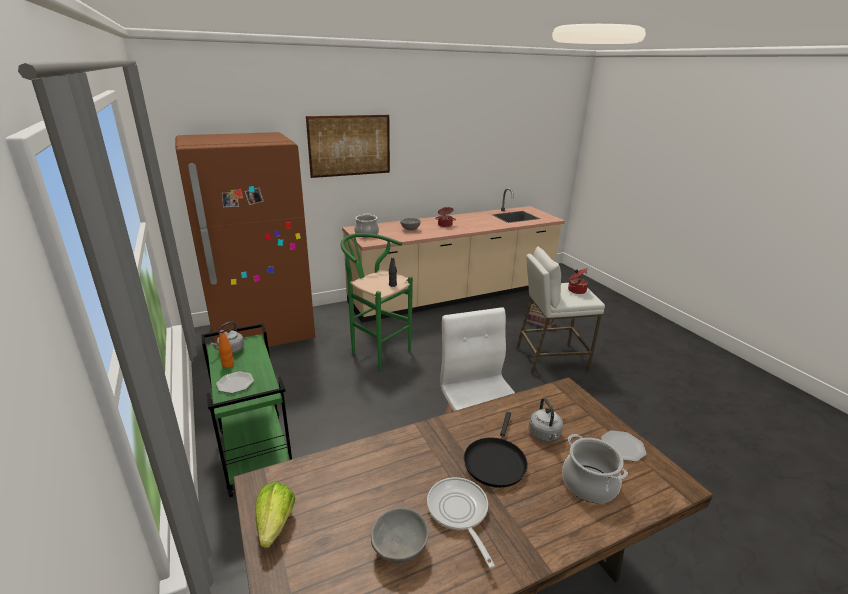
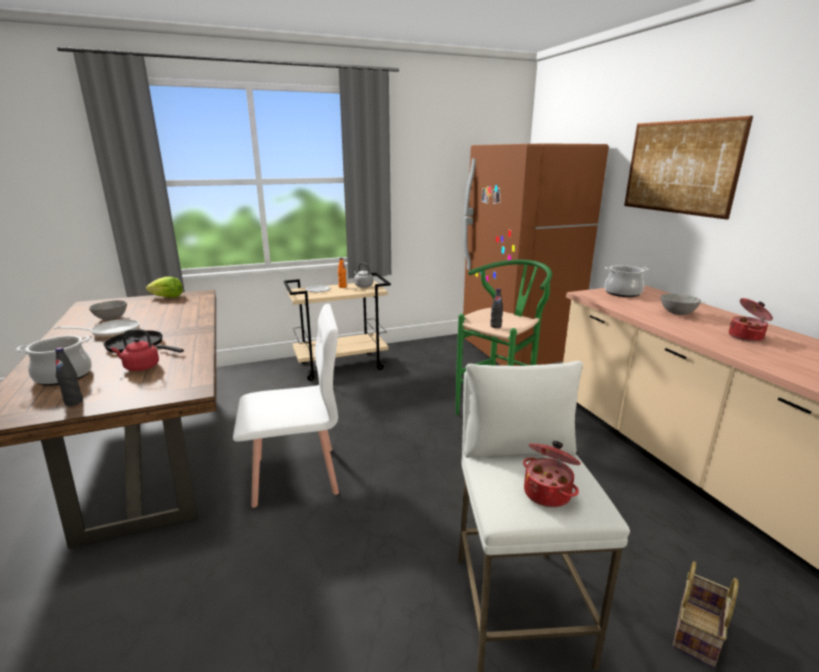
camera: 95 degrees right, 5 degrees down
(255, 453) = (342, 365): green cart -> beige cart
(545, 435) = (140, 367): grey kettle -> red kettle
(622, 447) = (74, 402): plate -> black bottle

